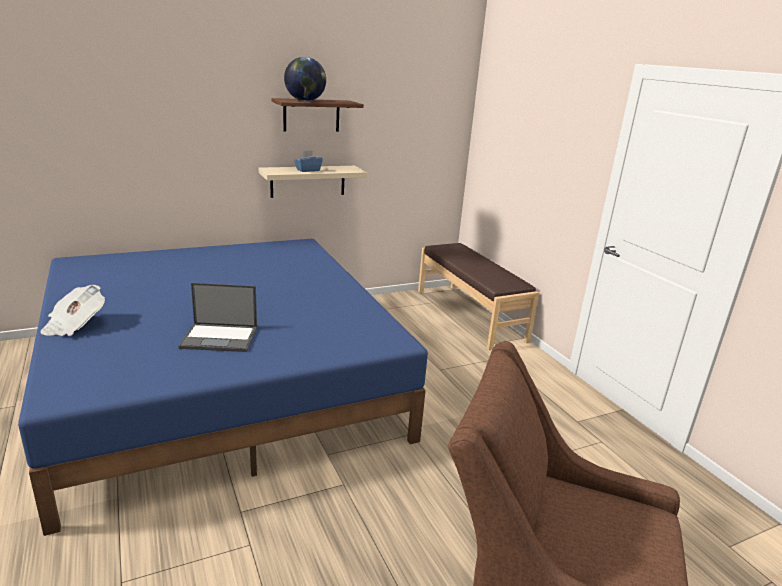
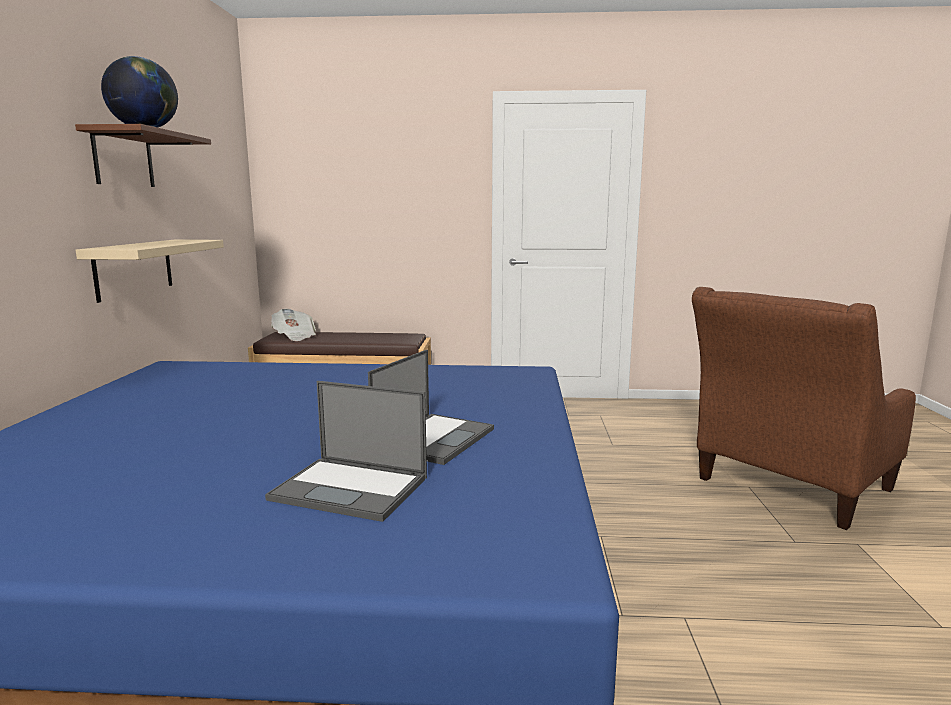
camera: 60 degrees left, 10 degrees down
(74, 325) = (235, 546): newspaper -> newspaper (294, 336)
(139, 333) = (352, 488): none -> laptop
(308, 170) = (157, 244): blue tissue box -> none

